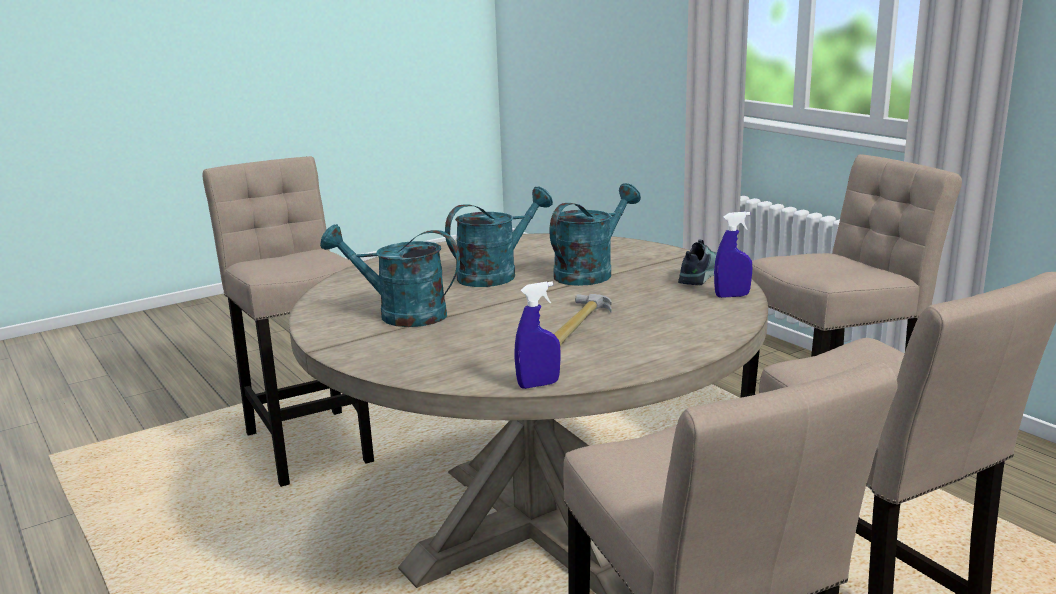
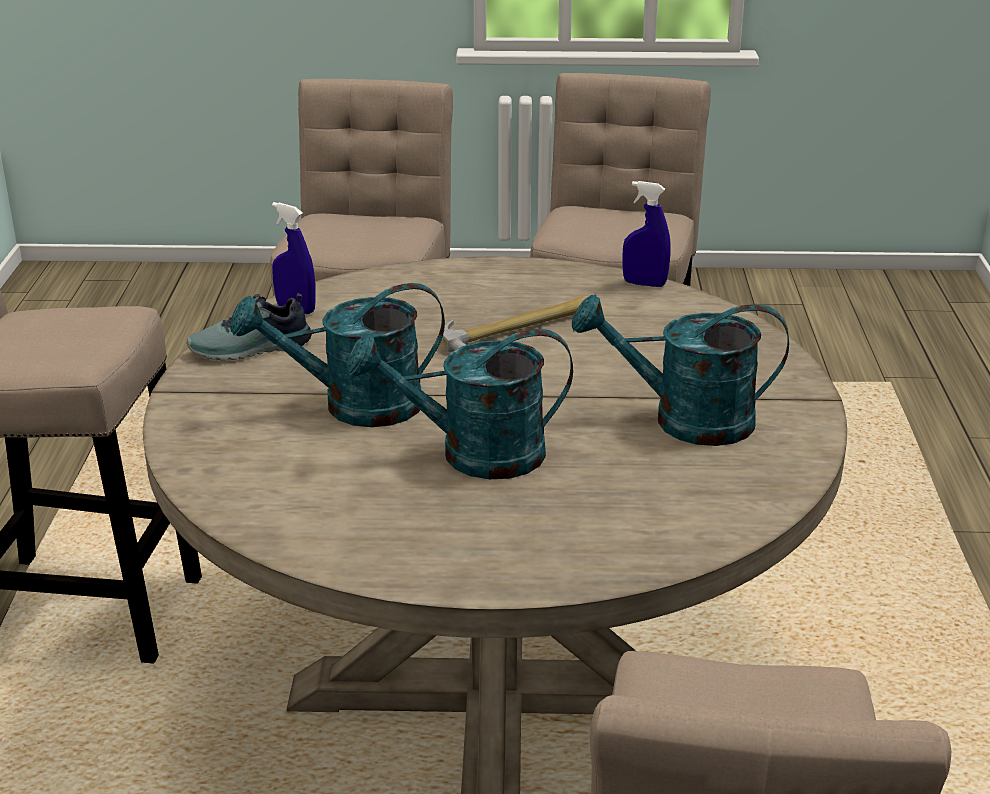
camera: 145 degrees left, 10 degrees up
(400, 314) = (684, 421): turquoise watering can -> turquoise watering can turned 135 degrees clockwise

